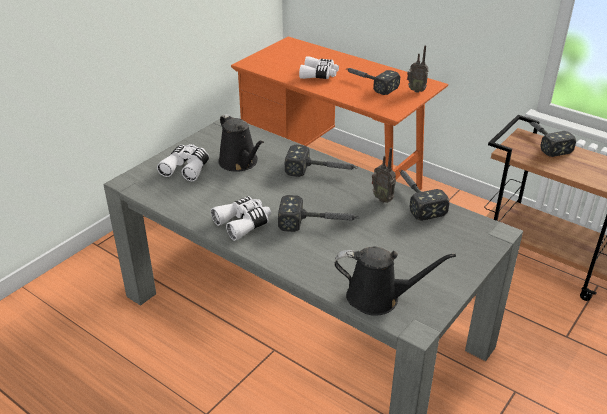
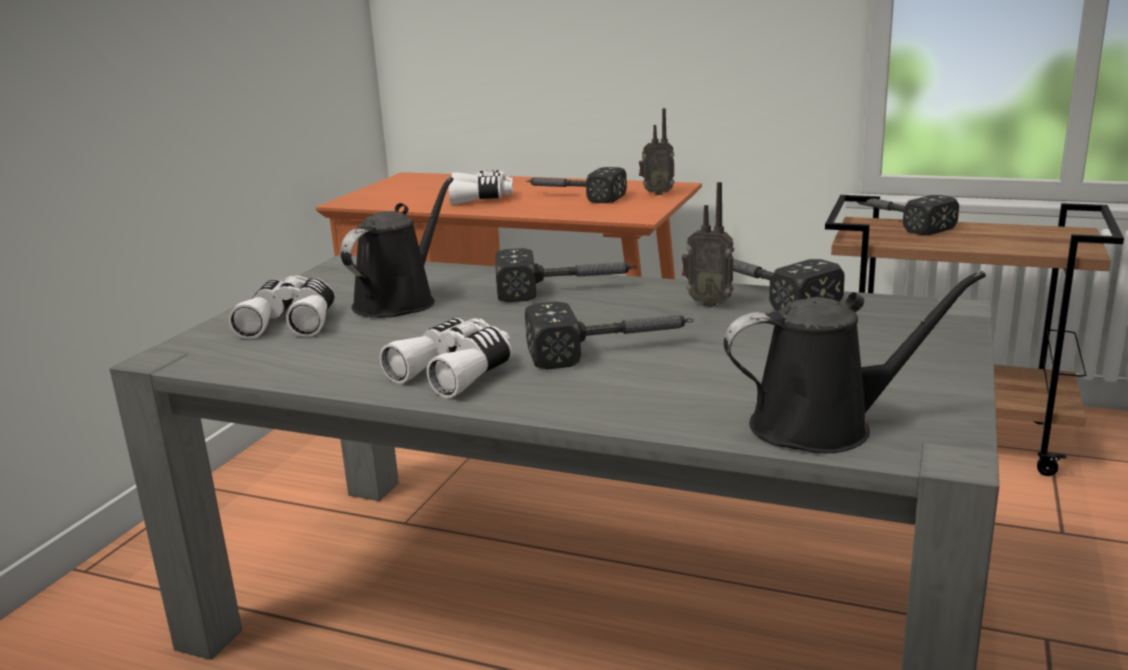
camera: 15 degrees left, 15 degrees down
(240, 163) = (399, 301): black watering can -> black watering can turned 105 degrees counterclockwise

